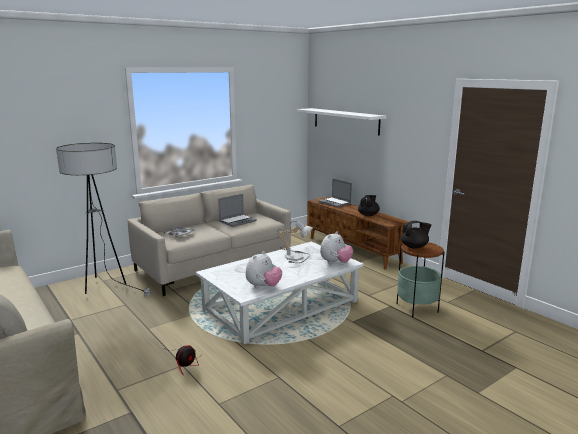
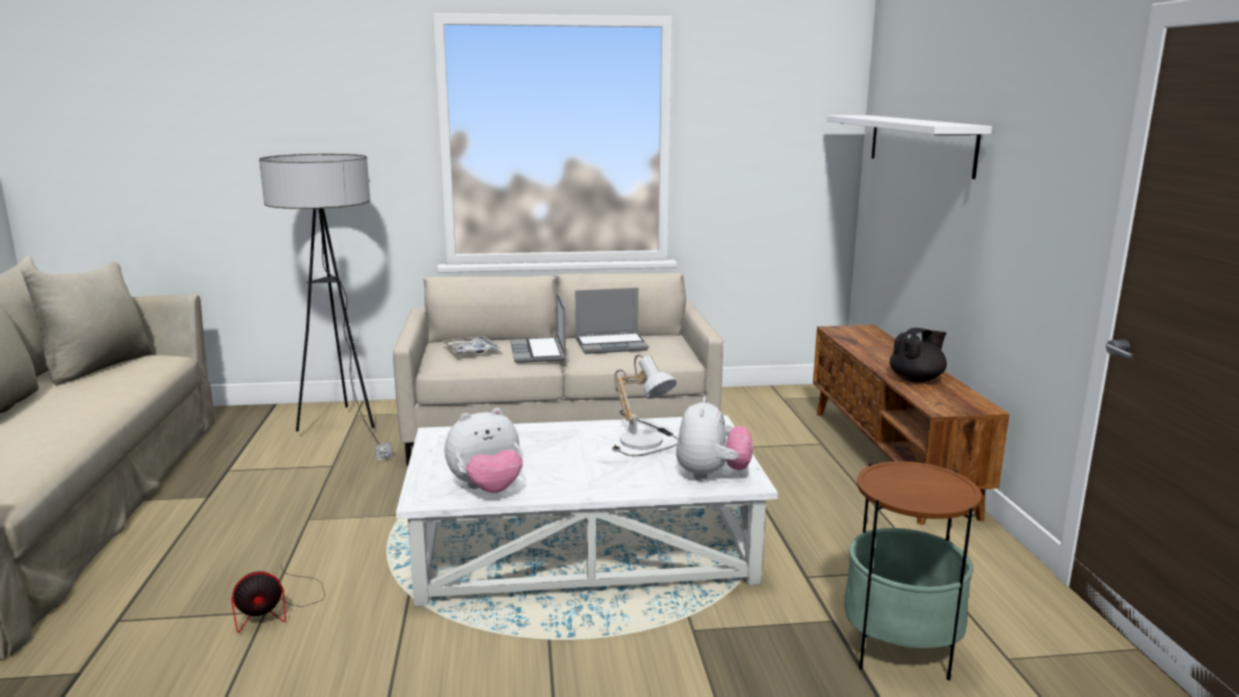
camera: 30 degrees right, 0 degrees up
(335, 203) = (873, 340): laptop -> laptop (539, 352)
(335, 263) = (711, 475): plush toy -> plush toy turned 60 degrees counterclockwise
(414, 247) = (898, 477): black teapot -> none

